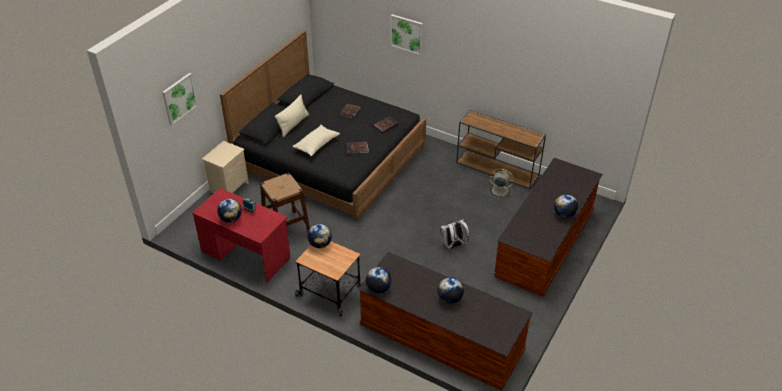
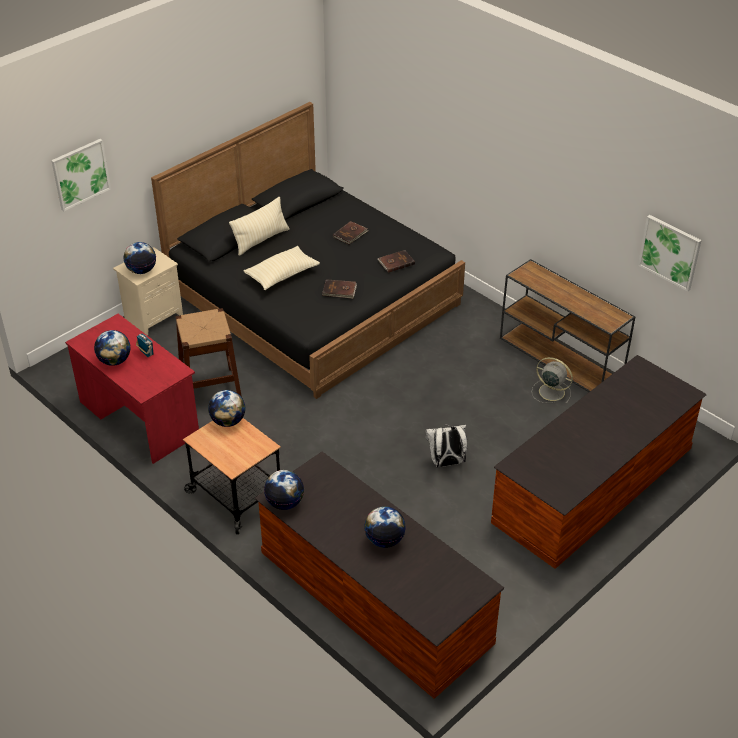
camera: 15 degrees right, 0 degrees up
(406, 34) = (450, 127): picture -> picture (670, 252)
(564, 214) = (617, 445): globe -> globe (141, 270)

